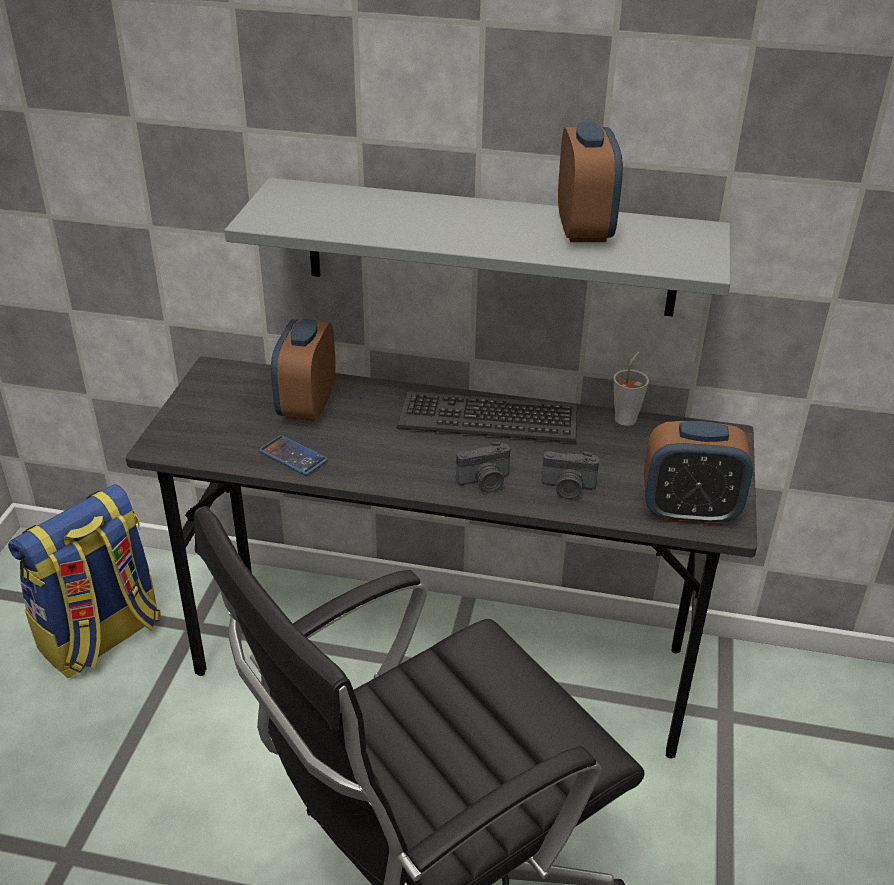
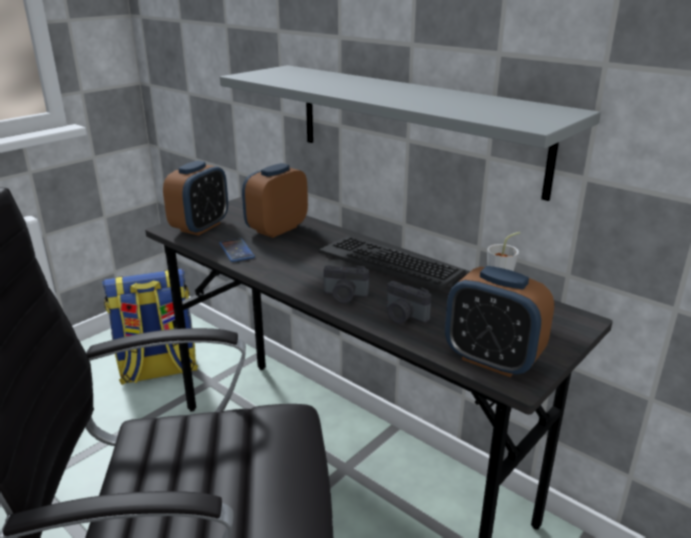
camera: 30 degrees right, 10 degrees down
(584, 230) = (462, 100): alarm clock -> alarm clock (200, 227)

